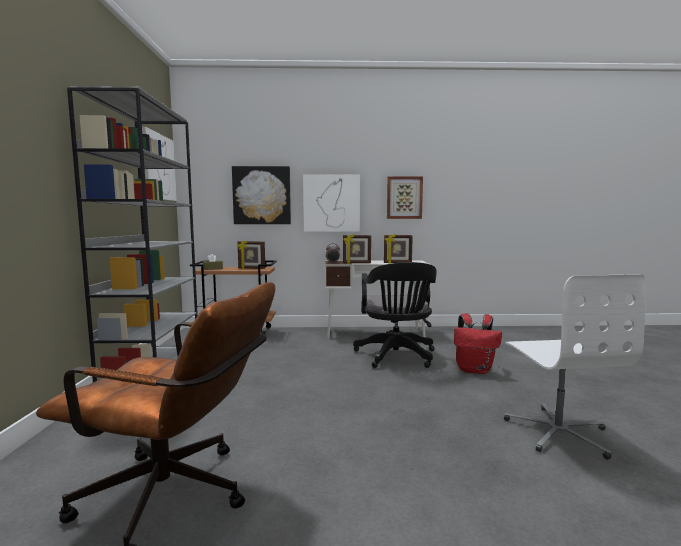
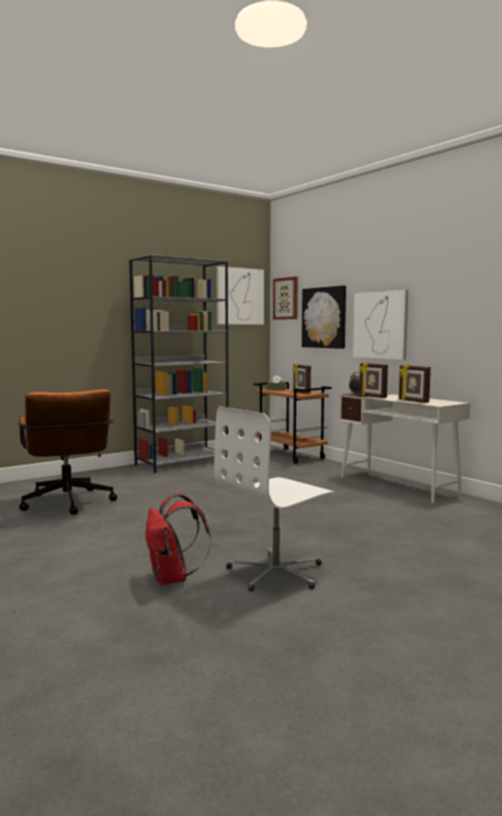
camera: 55 degrees right, 0 degrees up
(396, 357) = (345, 503): black office chair -> none
(404, 198) = (455, 317): picture -> picture (286, 298)
(474, 370) = (373, 532): red backpack -> red backpack (172, 579)

